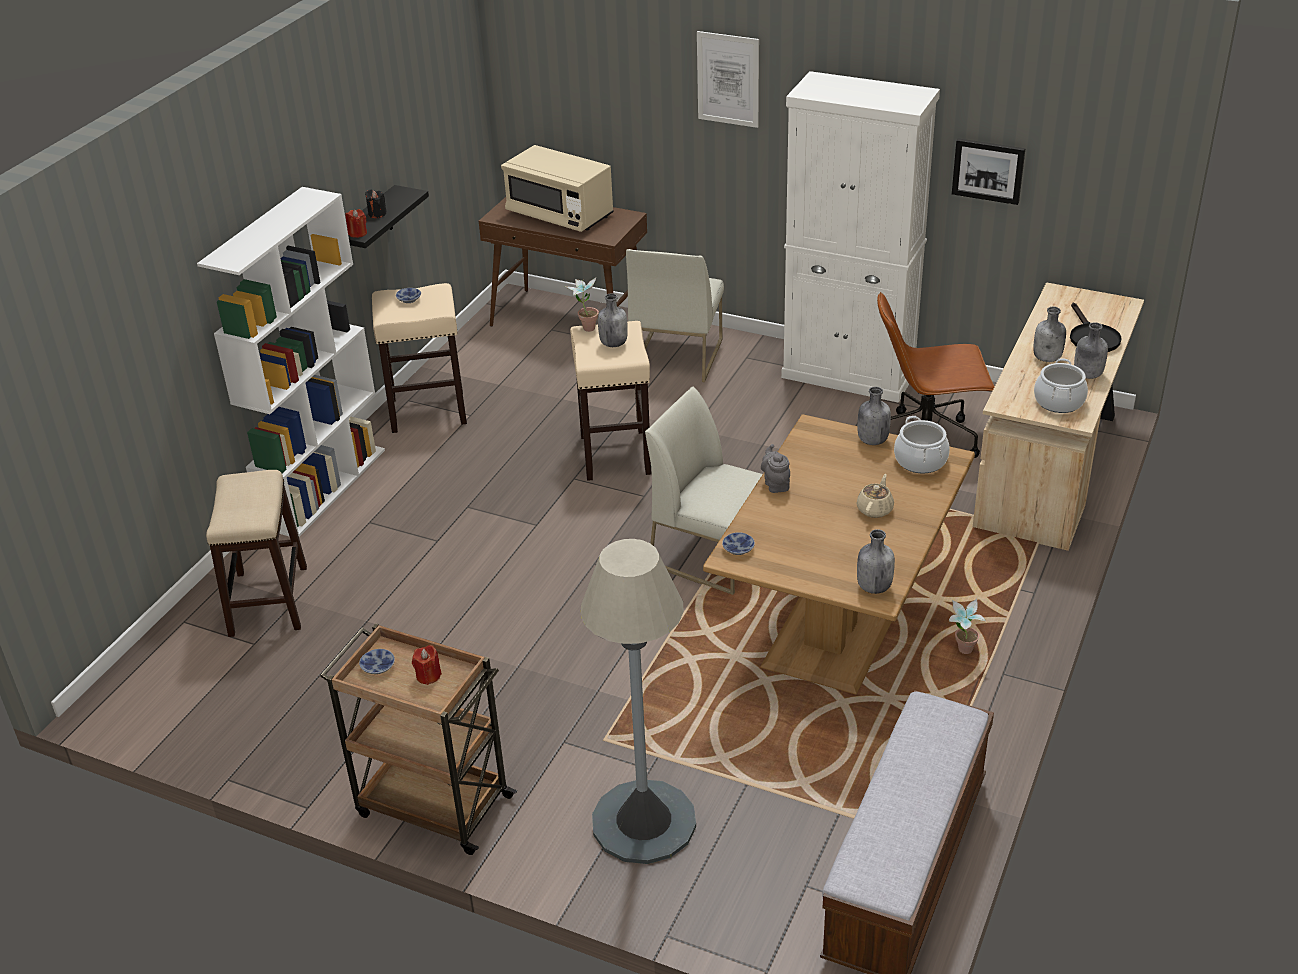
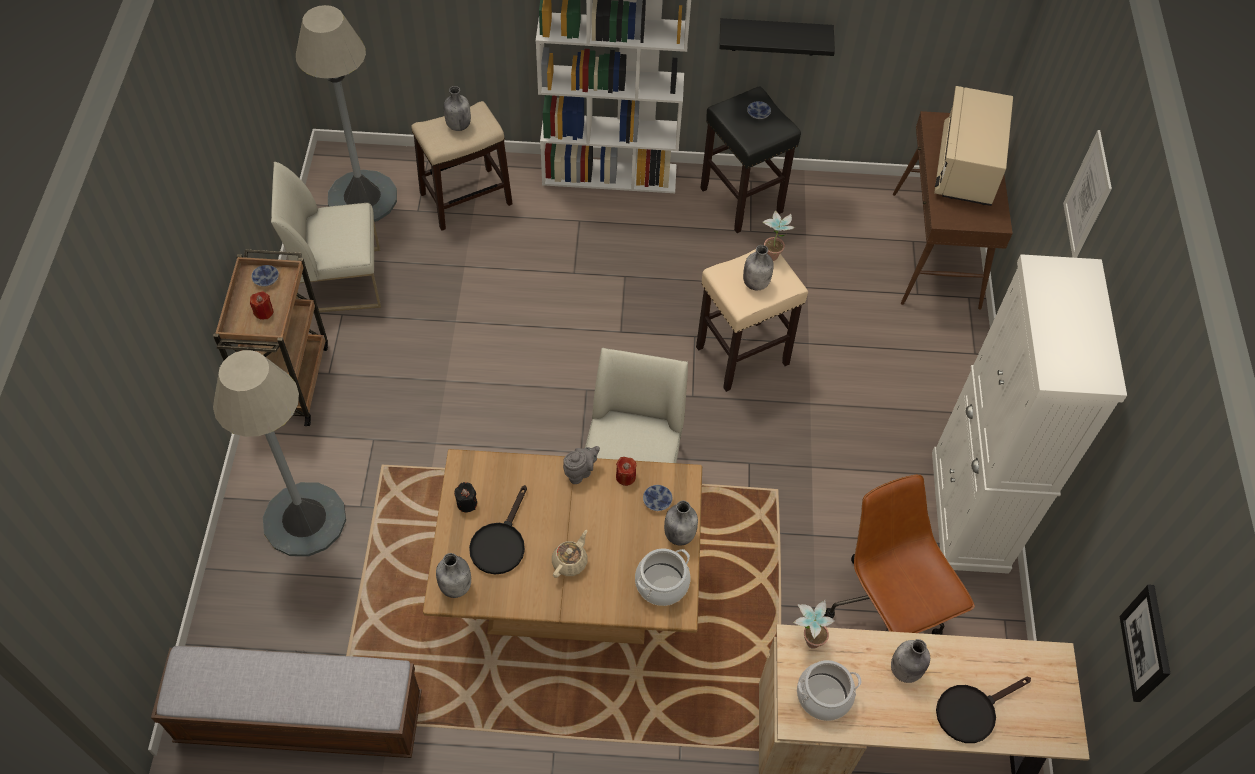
camera: 65 degrees right, 20 degrees up
(193, 688) = (362, 197): none -> grey floor lamp
(358, 233) = (732, 34): red candle -> red candle (625, 477)
(377, 214) = (773, 33): black candle -> black candle (467, 503)
(429, 411) = (742, 201): beige stool -> black stool
(676, 356) = (922, 353): white chair -> white chair (340, 280)
(737, 548) = (478, 467): bowl -> bowl (658, 500)
(834, 549) = (500, 542): none -> black frying pan
(875, 509) = (570, 561): beige teapot -> beige teapot turned 60 degrees counterclockwise
(962, 653) = (570, 710): potted plant -> potted plant (807, 639)
(988, 170) = (1113, 507): picture -> picture (1147, 643)
(1087, 375) = (889, 717): grey bottle -> grey bottle (458, 125)

